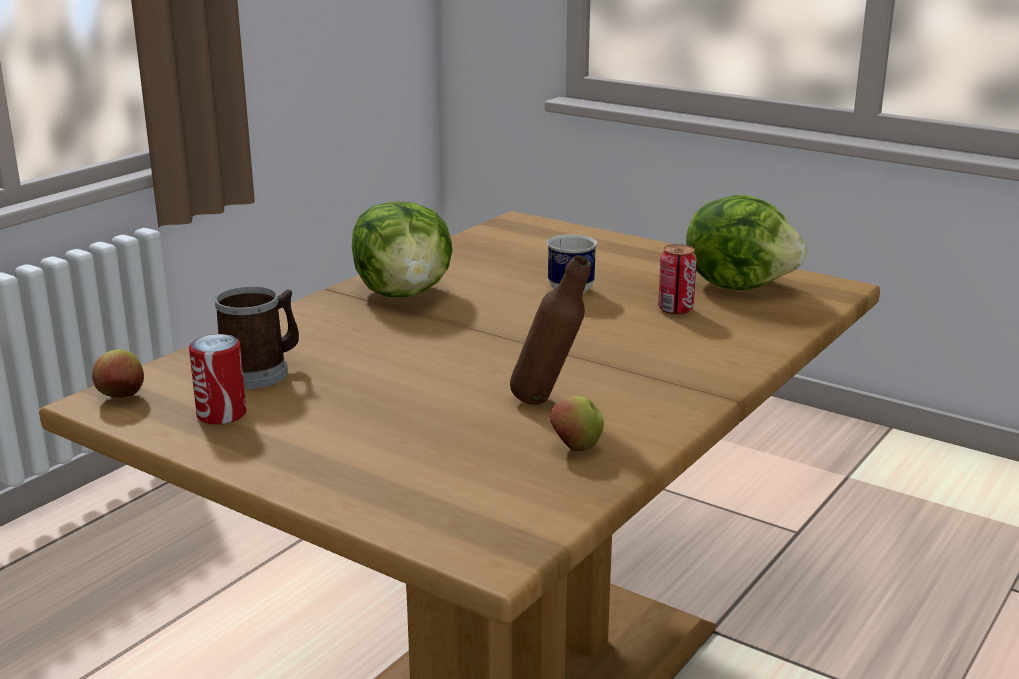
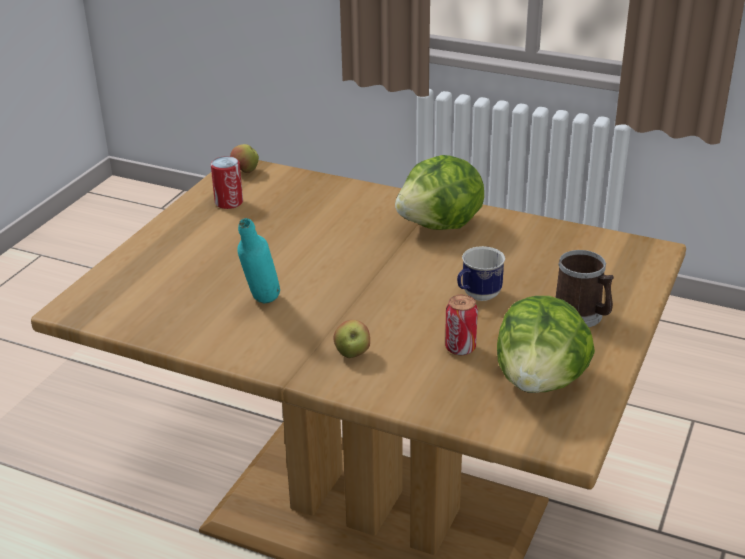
camera: 80 degrees right, 10 degrees up
(261, 372) = (288, 202): mug -> mug (582, 316)
(548, 403) = (261, 305): brown bottle -> turquoise bottle
(575, 447) = (197, 322): apple -> apple (352, 354)

